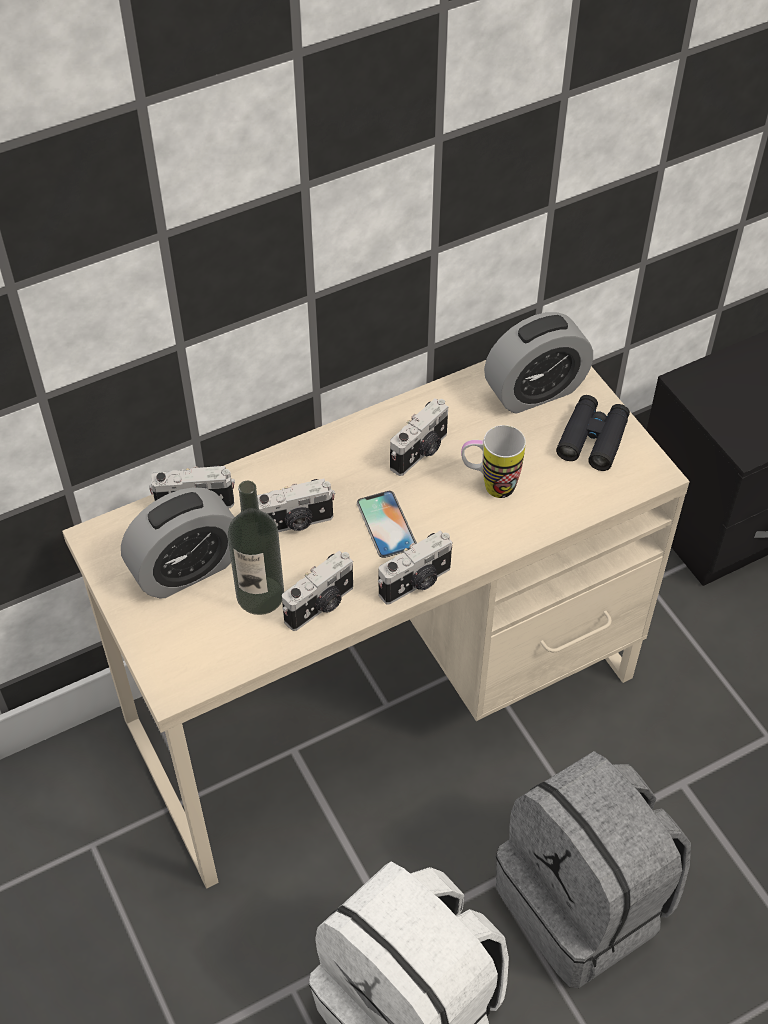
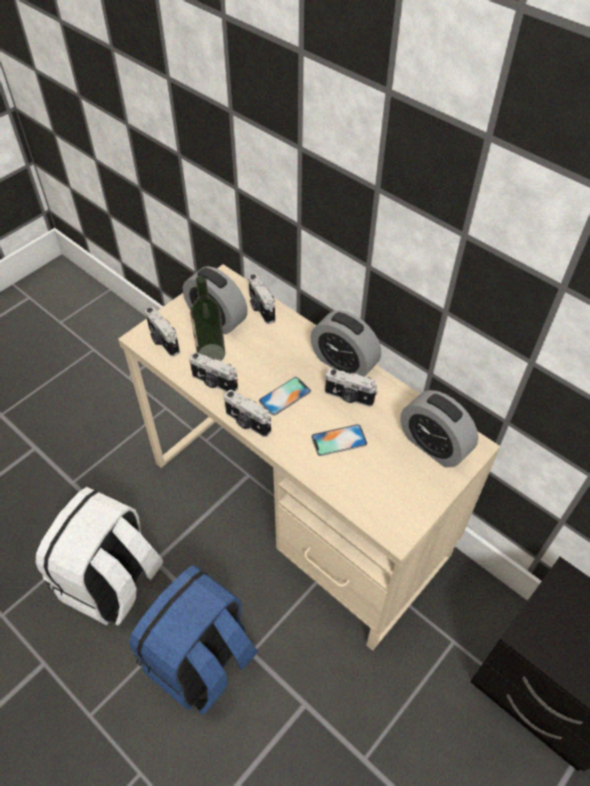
camera: 70 degrees right, 0 degrees up
(295, 523) = (267, 354): camera -> camera (162, 341)
(356, 438) = (343, 363): none -> alarm clock
(489, 486) = (339, 440): mug -> phone
(585, 903) = (201, 661): grey backpack -> blue backpack
(592, 439) = (409, 489): black binoculars -> none

